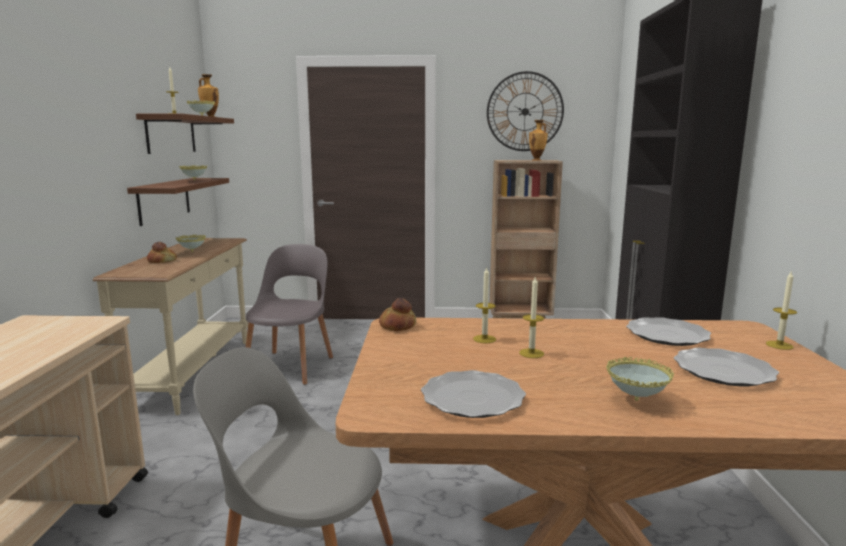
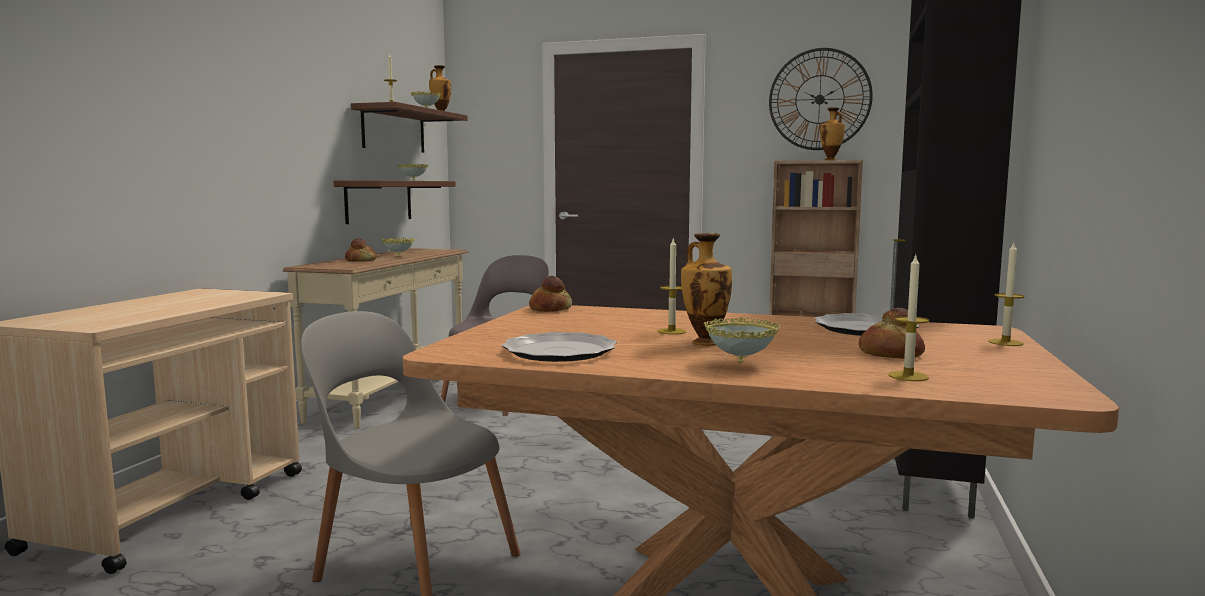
camera: 15 degrees right, 5 degrees down
(484, 339) = (633, 321): candle -> candle (908, 376)
(574, 368) = (705, 342): none -> vase
(724, 371) = (889, 354): plate -> bread

